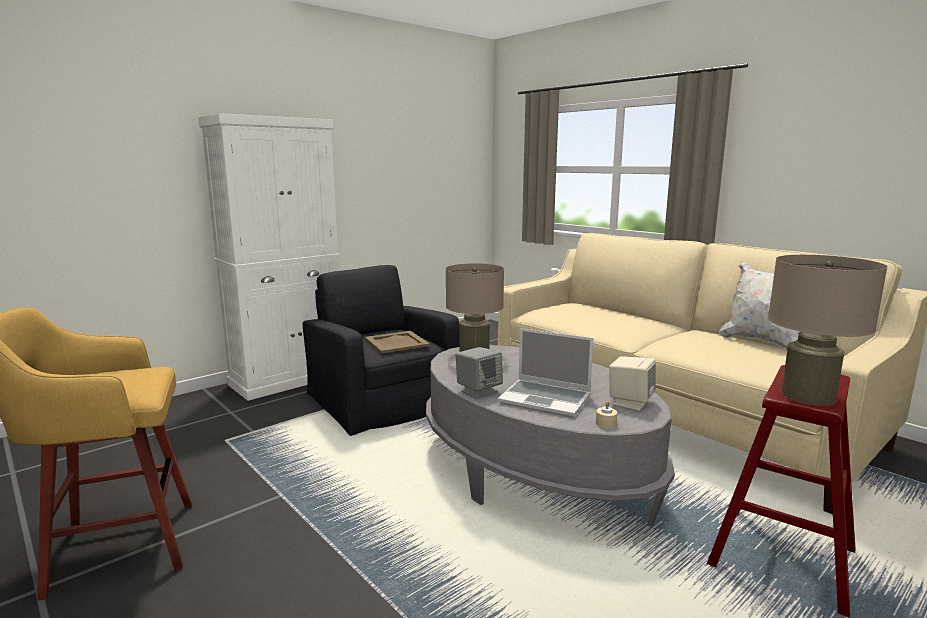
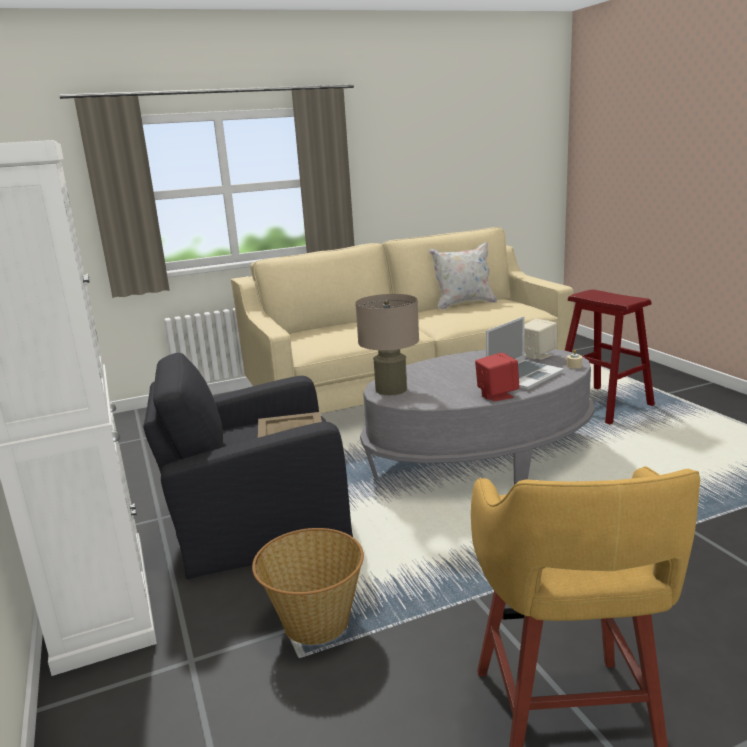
camera: 70 degrees left, 5 degrees up
(258, 439) = (315, 623): none -> basket
(478, 391) = (496, 395): grey speaker -> red speaker
(808, 396) = (625, 299): beige table lamp -> none

